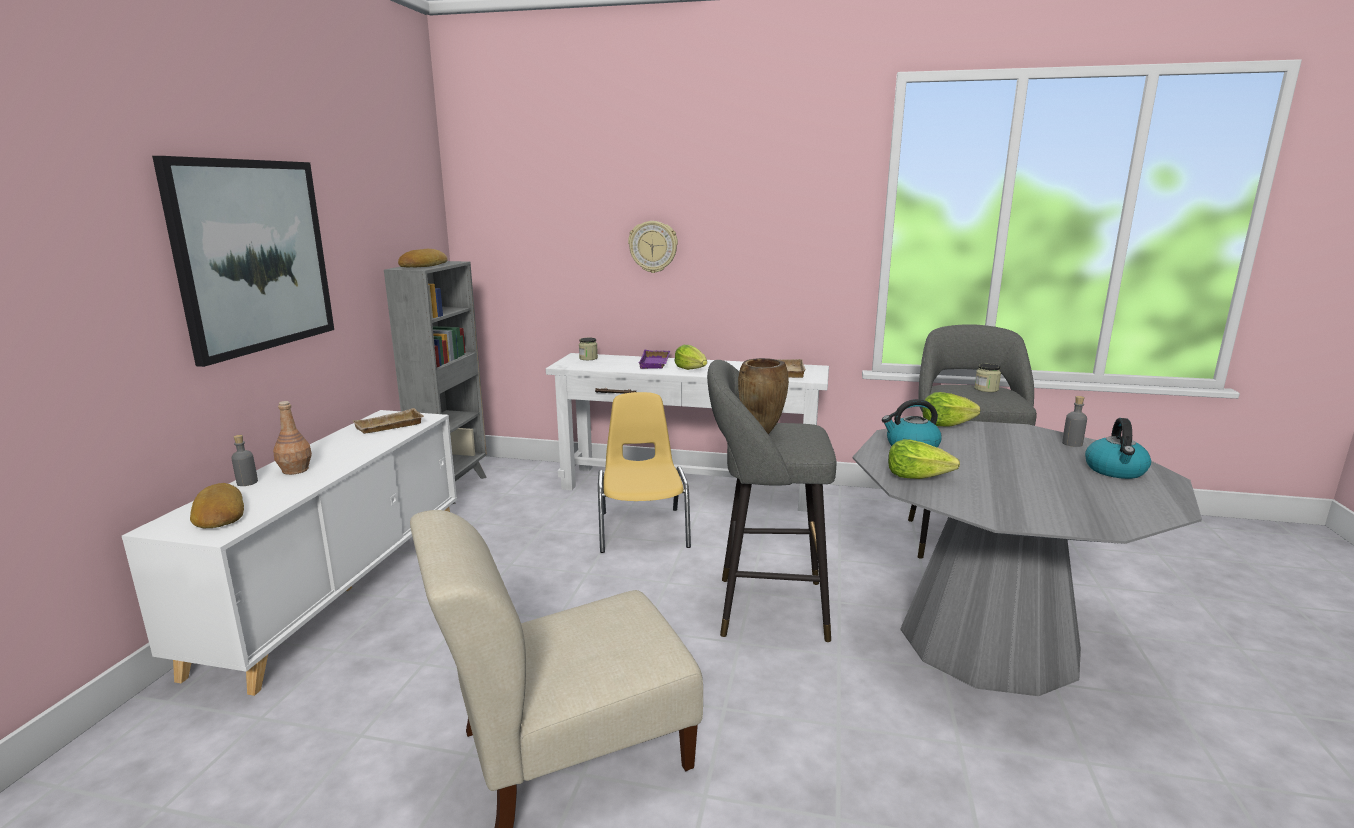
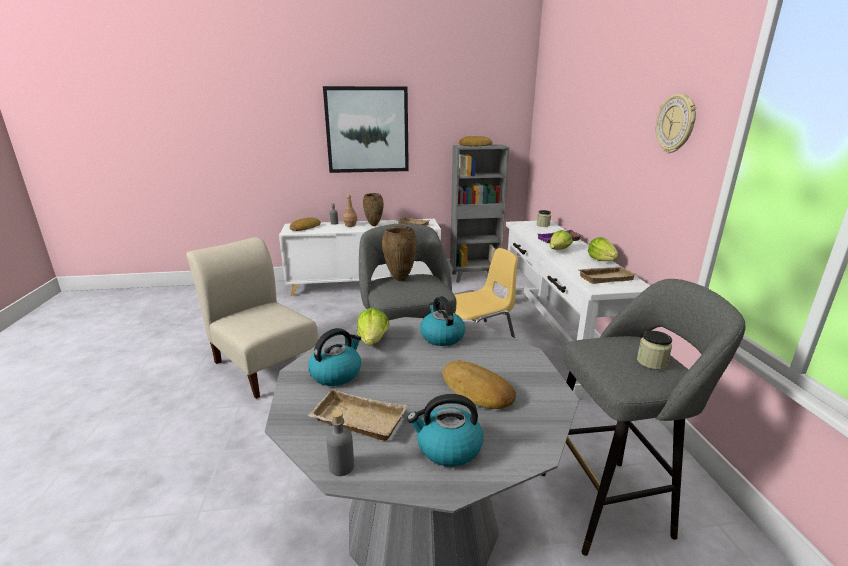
camera: 70 degrees right, 5 degrees up
(338, 452) = (374, 225): none -> brown vase
(653, 246) = (592, 150): wall clock -> wall clock (676, 124)
(945, 425) = (521, 351): lettuce -> lettuce (601, 260)
(999, 500) = (336, 373): none -> kettle
(1023, 450) = (476, 391): none -> bread
(1072, 443) = (527, 425): grey bottle -> grey bottle (341, 467)
(1091, 498) = (356, 421): none -> beige tray

